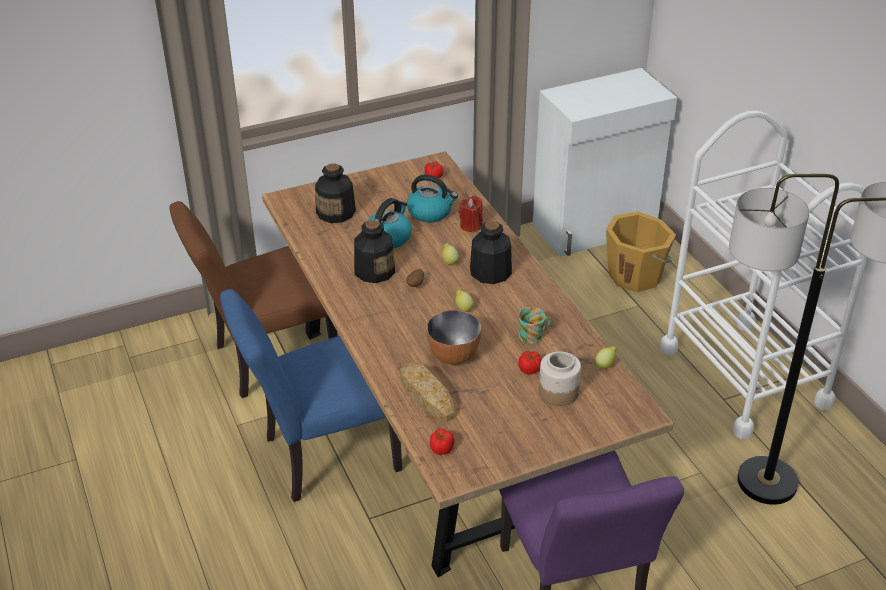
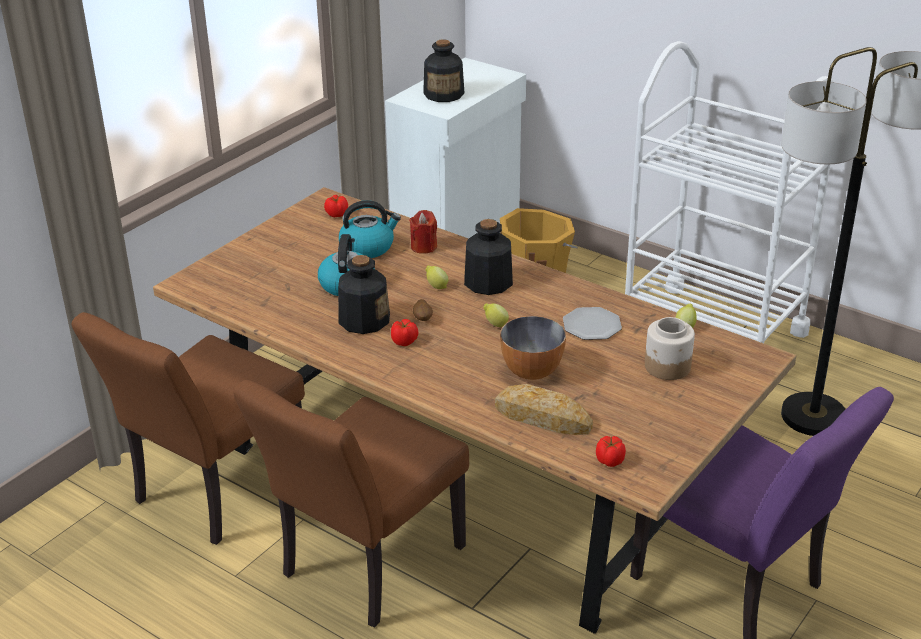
camera: 30 degrees left, 5 degrees down
(321, 456) = (364, 568): blue chair -> brown chair
(336, 212) = (261, 278): bottle -> bottle (444, 94)
(530, 369) = (620, 356): tomato -> tomato (405, 341)
(534, 336) = (591, 325): mug -> plate

